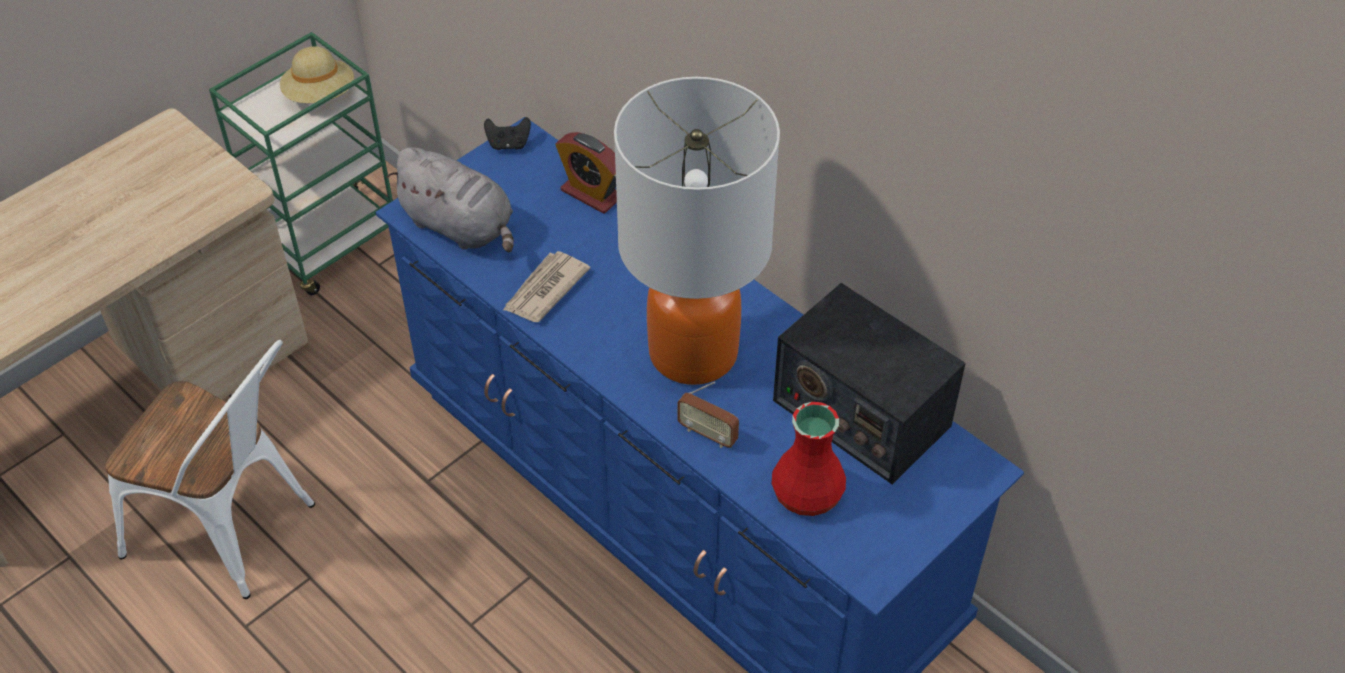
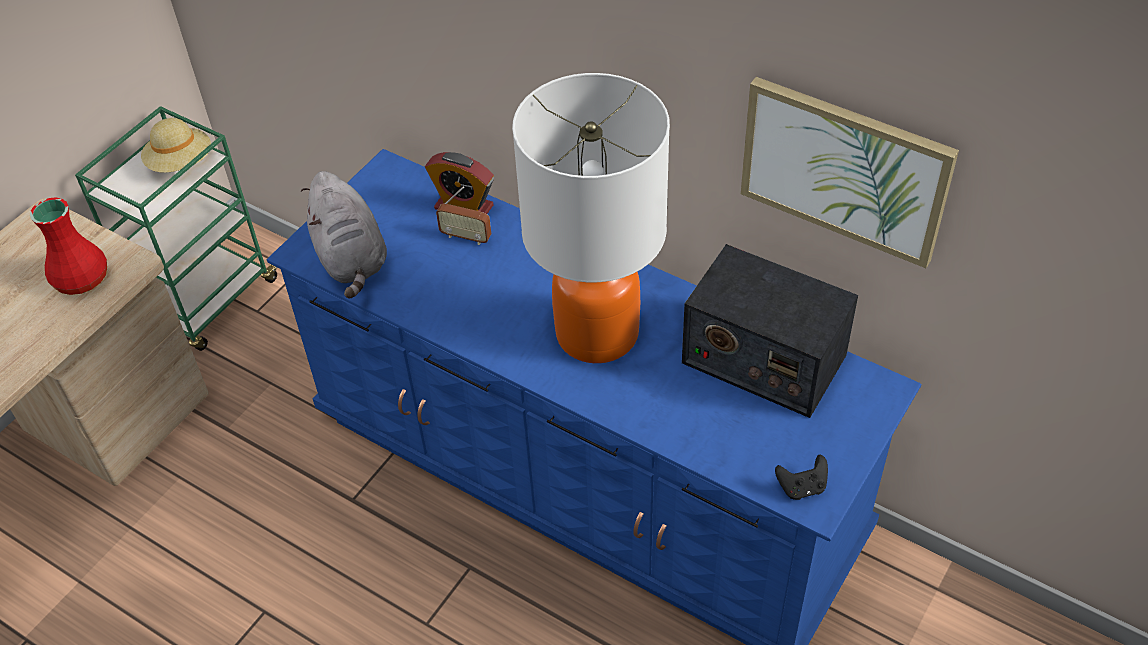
camera: 10 degrees left, 0 degrees up
(234, 531) = (181, 583): white chair -> none
(461, 227) = (351, 258): grey plush toy -> grey plush toy turned 45 degrees clockwise
(508, 144) = (375, 176): black game controller -> black game controller (802, 487)
(544, 290) = (445, 301): newspaper -> none
(707, 434) = (631, 405): radio -> radio (466, 237)
(805, 492) = (735, 440): red vase -> red vase (80, 279)
(963, 226) = (844, 169): none -> picture

